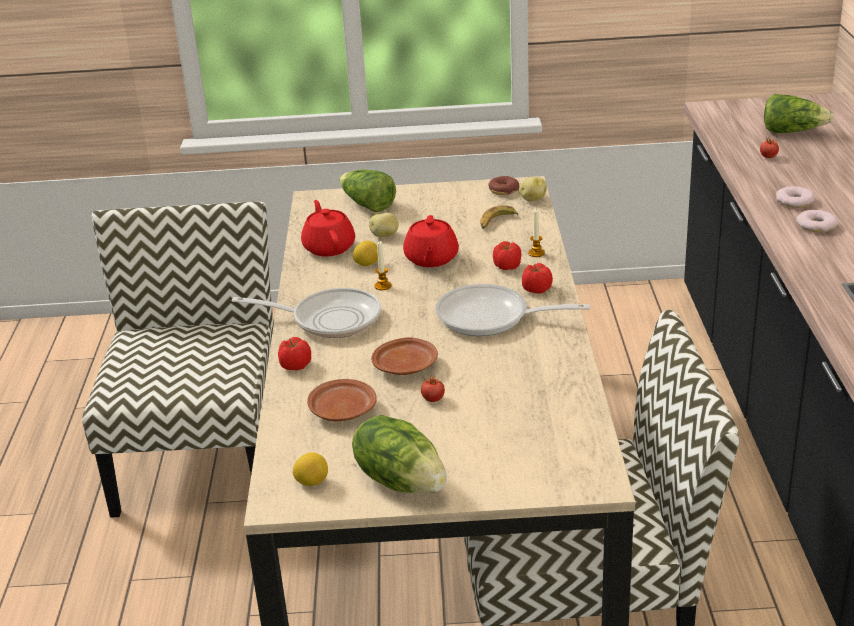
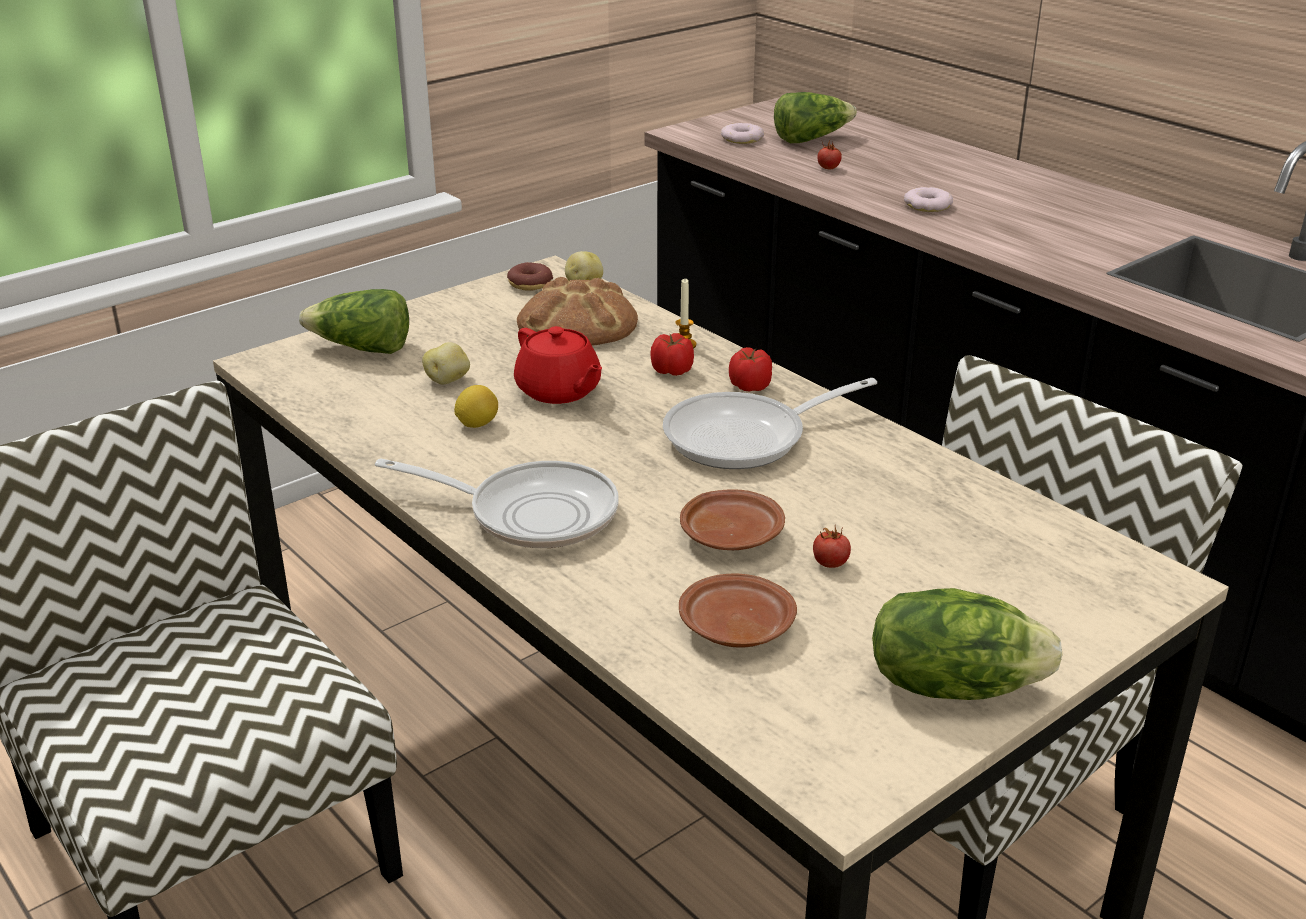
camera: 40 degrees left, 0 degrees up
(295, 366) = (575, 594): tomato -> none
(312, 482) = (844, 744): lemon -> none
(329, 247) = (386, 419): red teapot -> none
(329, 319) = (531, 513): frying pan -> frying pan turned 45 degrees clockwise
(383, 286) = (543, 445): candle -> none
(496, 222) = (577, 323): banana -> bread
(816, 225) = (988, 223): donut -> donut (742, 138)

